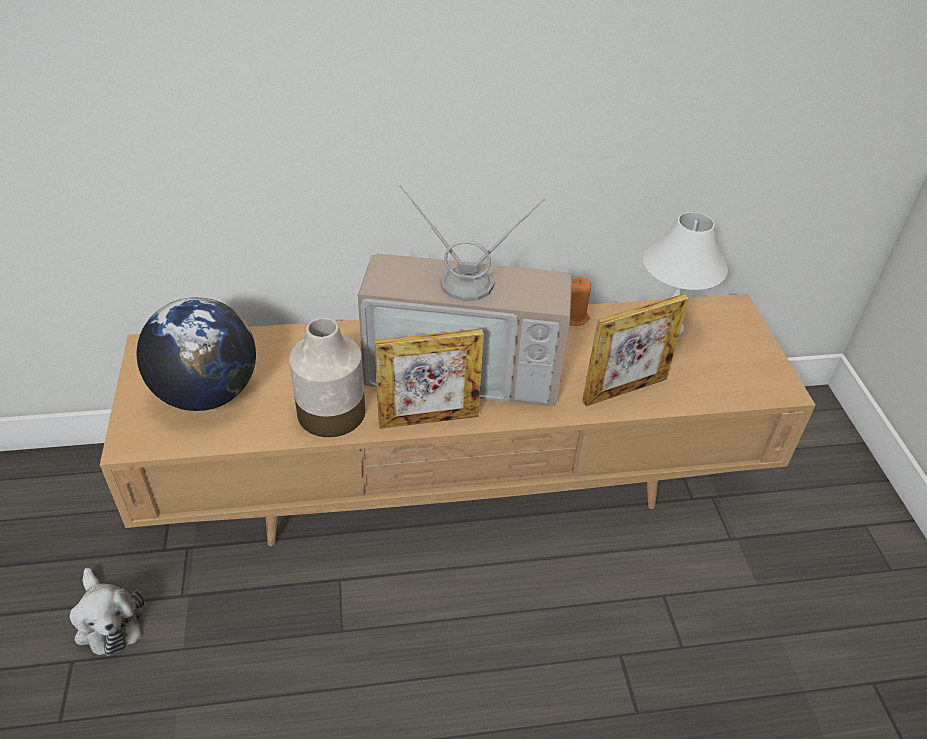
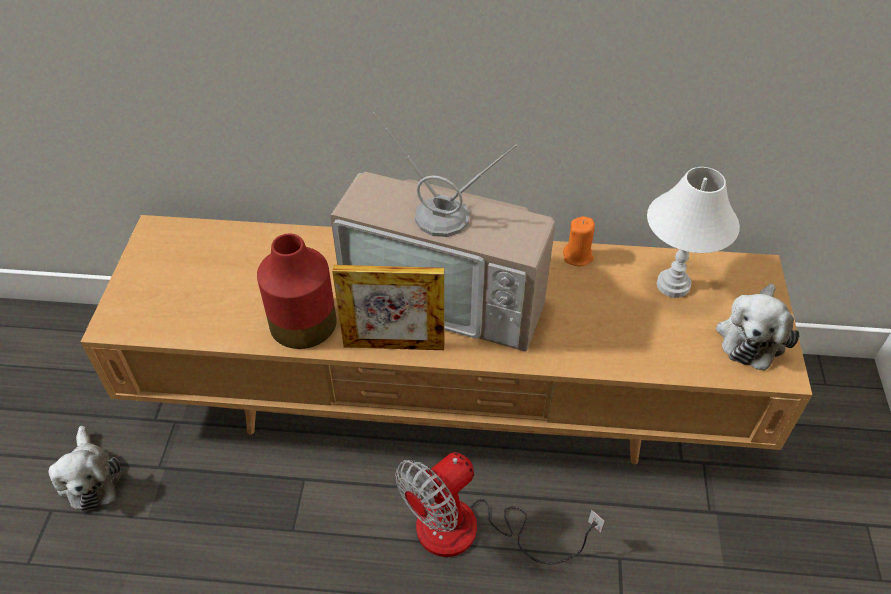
camera: 15 degrees right, 5 degrees up
(207, 393) = (194, 285): globe -> none
(332, 411) = (304, 322): beige vase -> red vase
(518, 598) = (470, 531): none -> fan
(625, 390) = (605, 345): picture frame -> none
(749, 363) = (752, 336): none -> plush toy

